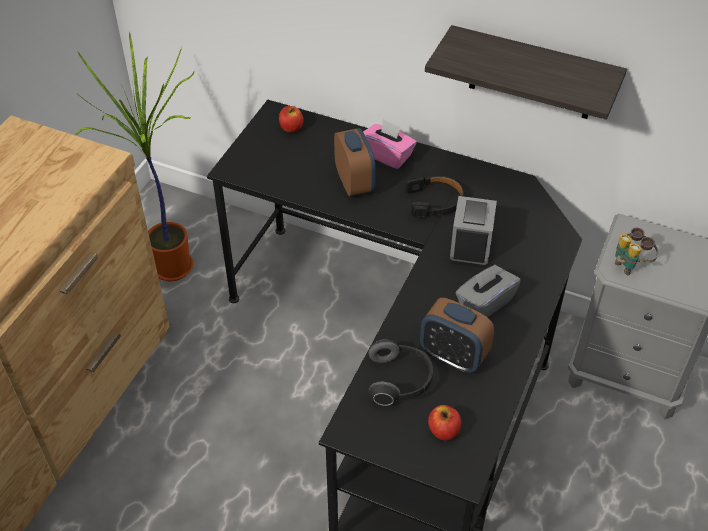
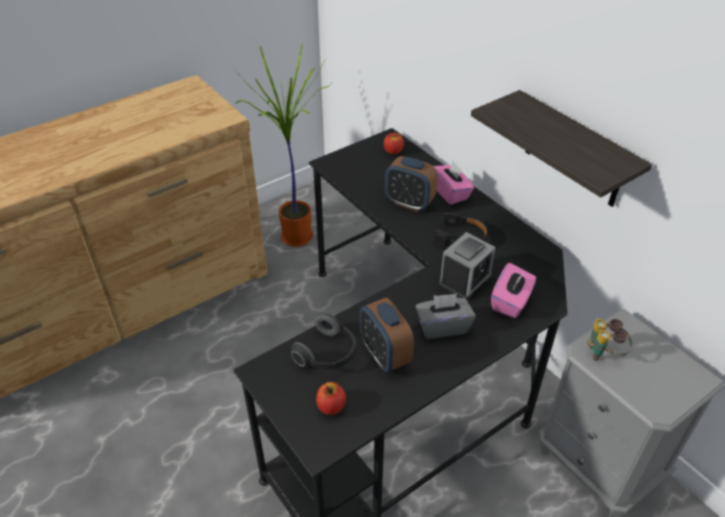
camera: 30 degrees right, 5 degrees down
(354, 183) = (409, 203): alarm clock -> alarm clock turned 105 degrees clockwise
(527, 250) = (511, 302): none -> pink tissue box

